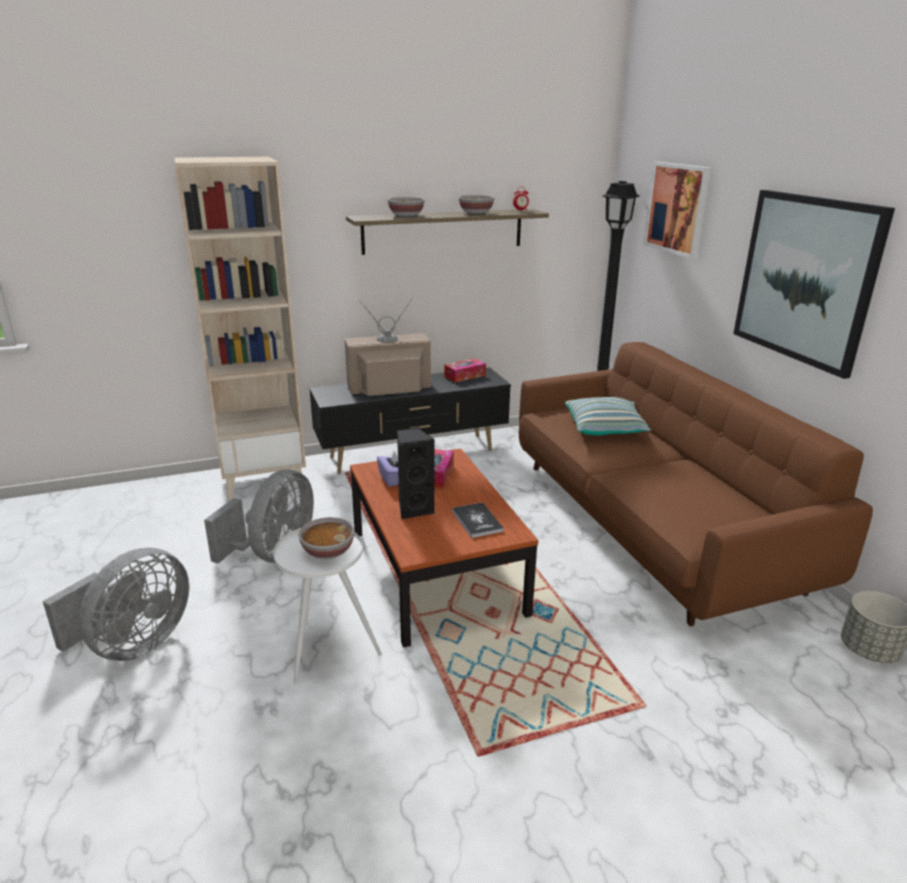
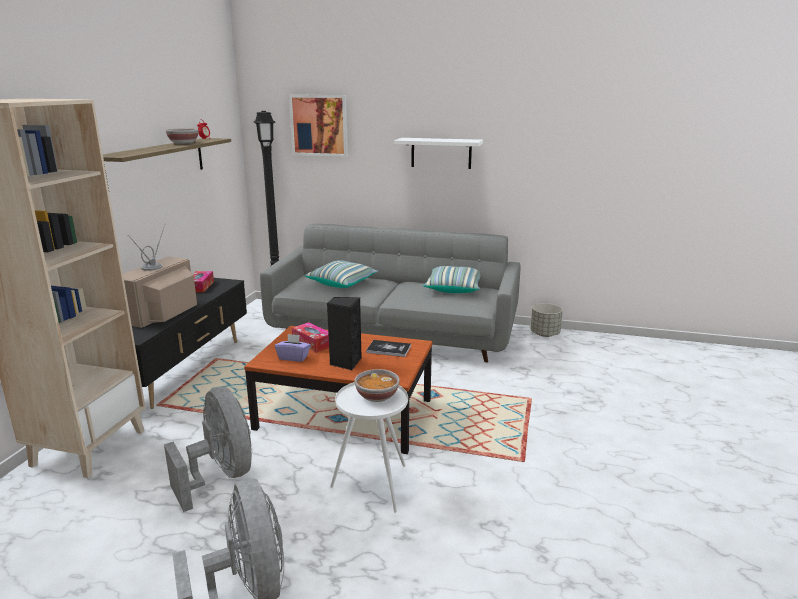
camera: 55 degrees left, 5 degrees down
(406, 216) = (143, 150): bowl -> none
(649, 523) = (393, 333): brown sofa -> grey sofa
(718, 496) = (453, 288): none -> pillow
(805, 279) = (441, 153): picture -> white shelf

